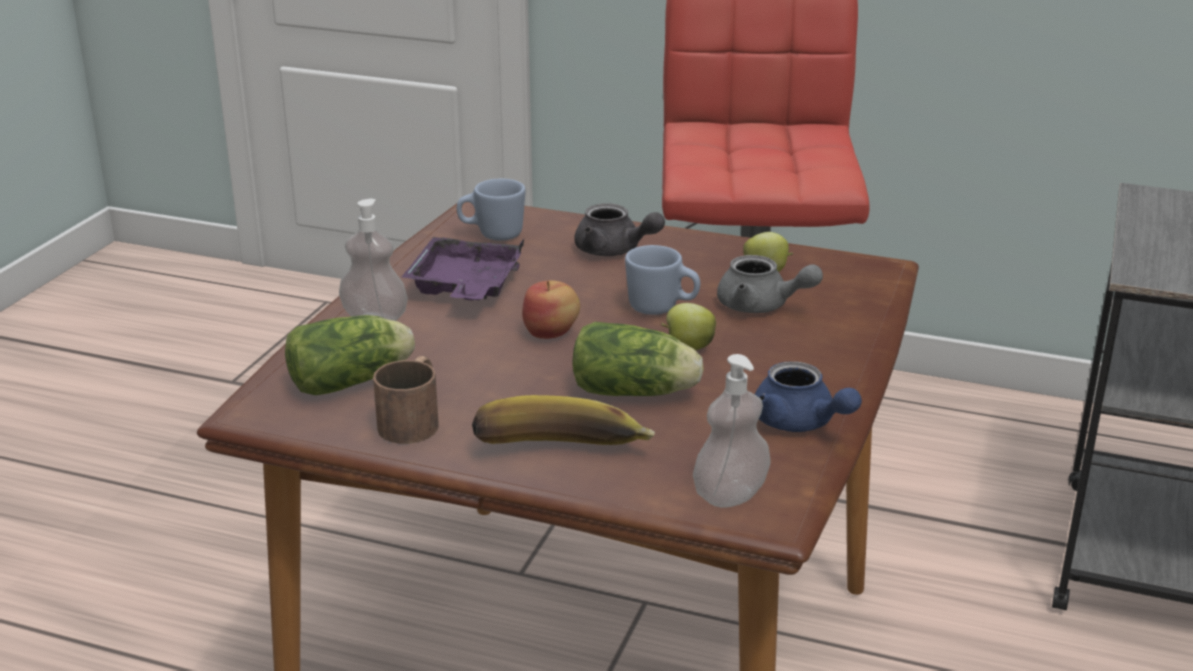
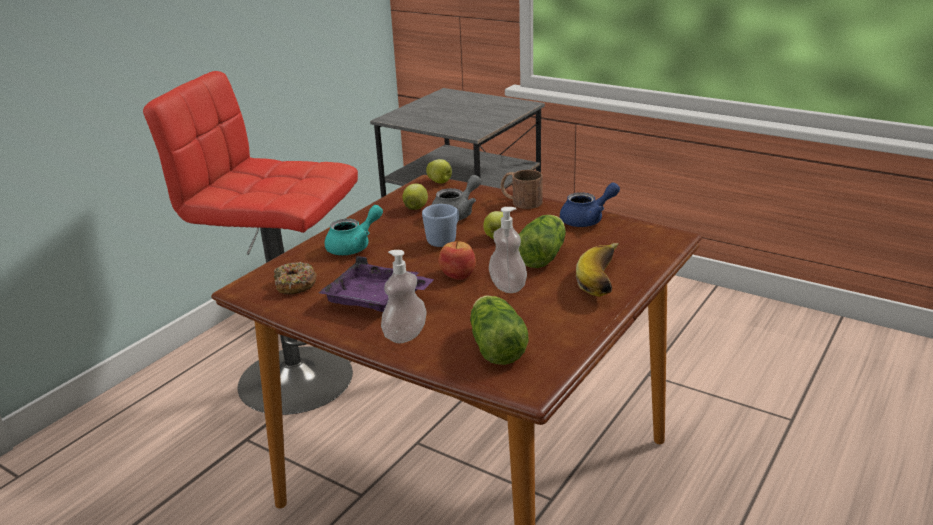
camera: 75 degrees left, 0 degrees up
(414, 419) = (555, 324): brown mug -> brown mug (520, 201)
(492, 235) = (295, 285): blue mug -> donut
(614, 251) = (354, 246): grey teapot -> turquoise teapot
(730, 495) = (652, 243): soap dispenser -> soap dispenser (508, 286)
(884, 278) = (440, 182): none -> apple

